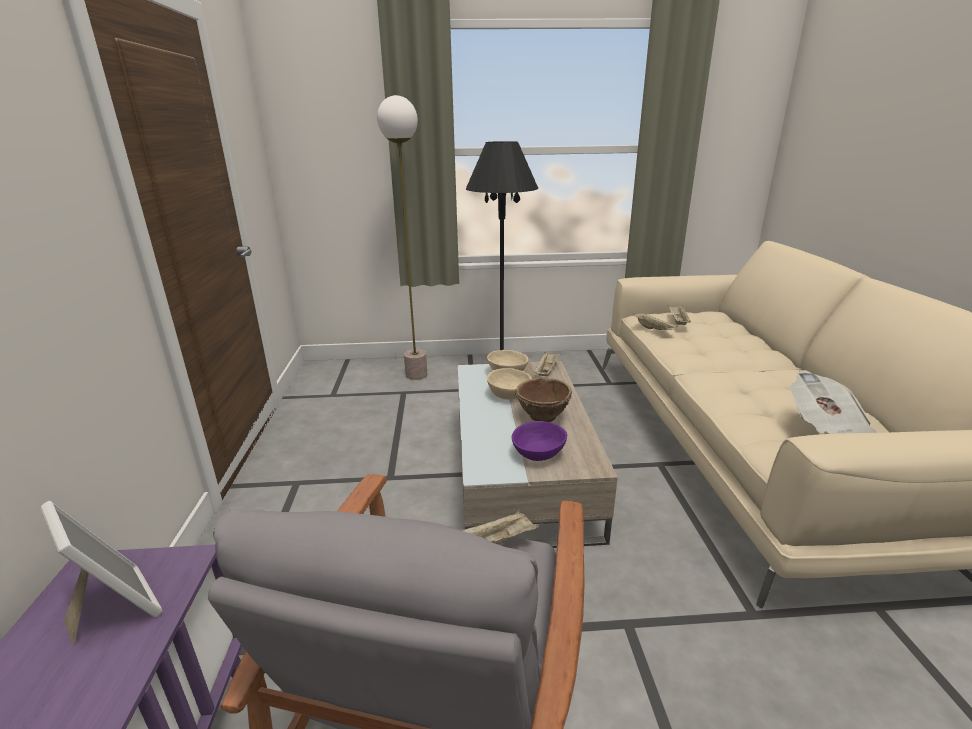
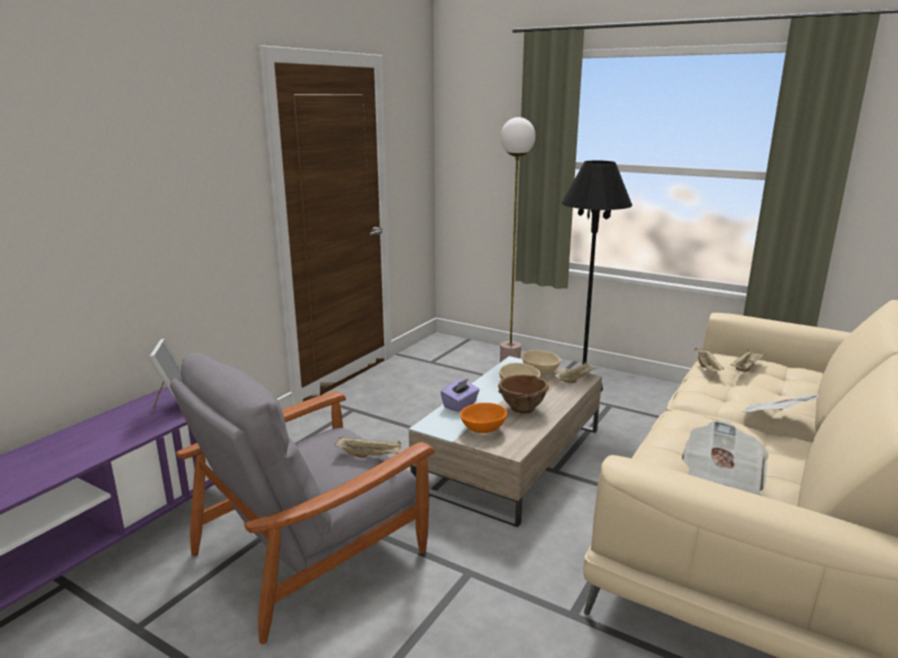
camera: 35 degrees right, 5 degrees down
(481, 435) = (460, 405): none -> purple tissue box
(539, 453) = (484, 429): purple bowl -> orange bowl
(761, 359) = (774, 420): none -> newspaper

